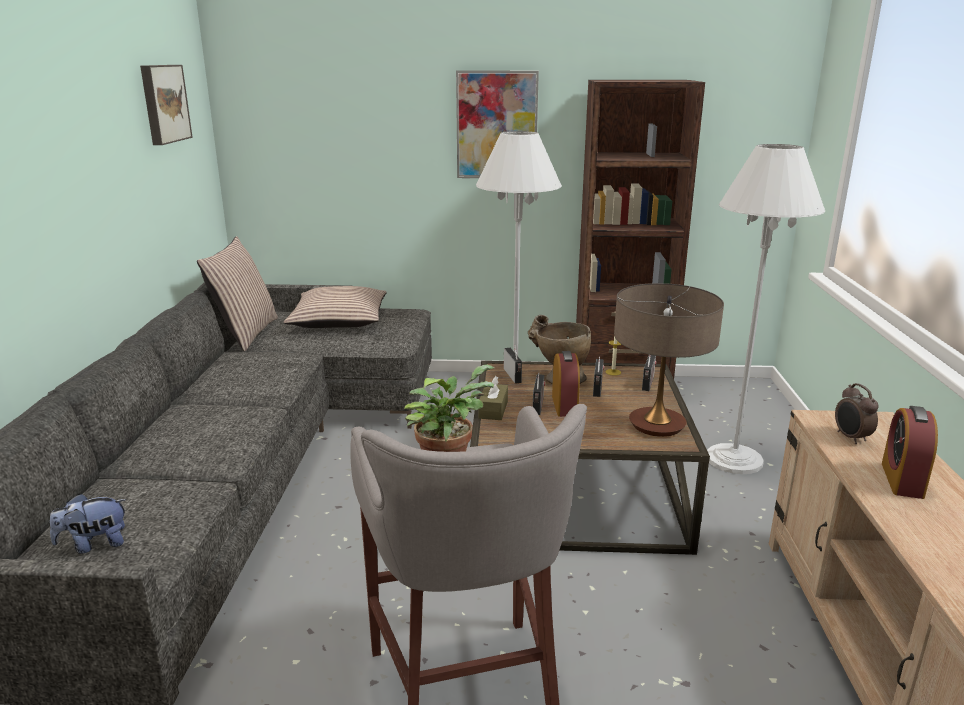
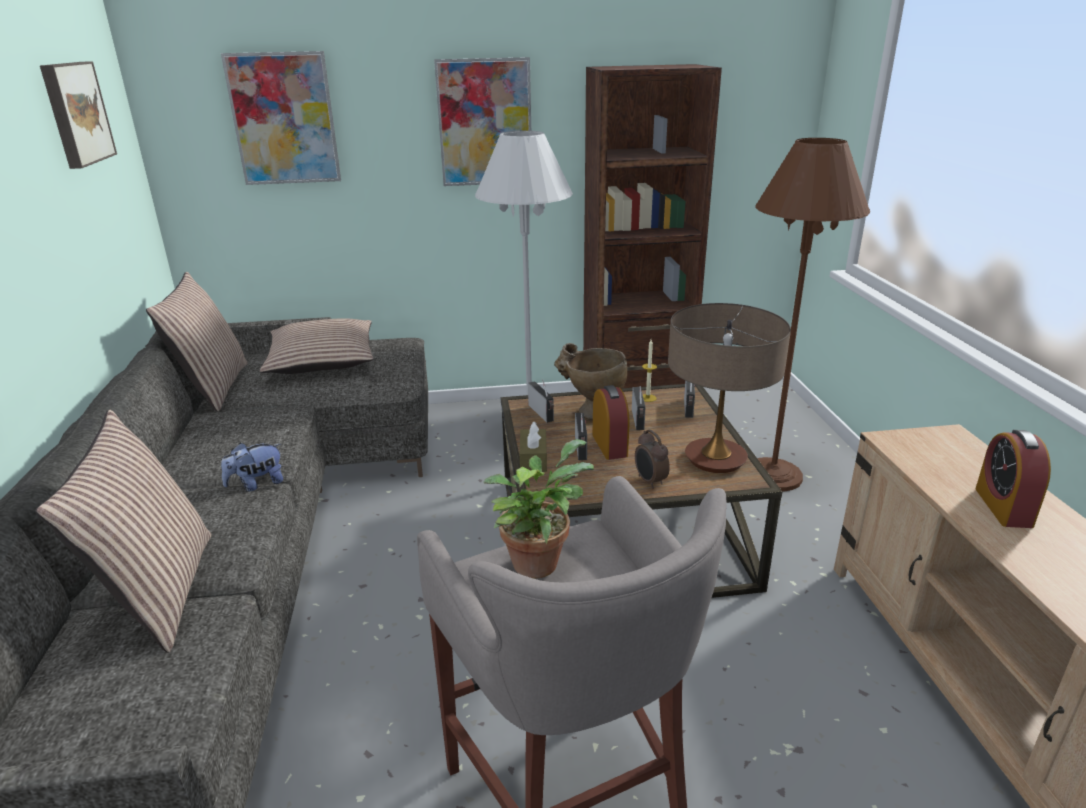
camera: 10 degrees left, 5 degrees up
(94, 544) = (90, 714): plush toy -> plush toy (257, 484)
(165, 471) = (159, 592): none -> pillow
(329, 116) = (284, 119): none -> picture
(734, 460) = (772, 475): white floor lamp -> brown floor lamp
(850, 438) = (933, 461): alarm clock -> alarm clock (649, 481)

